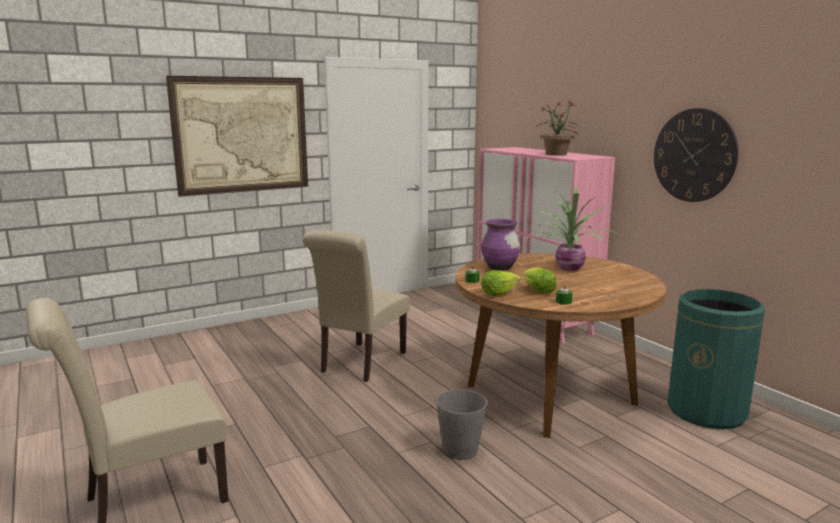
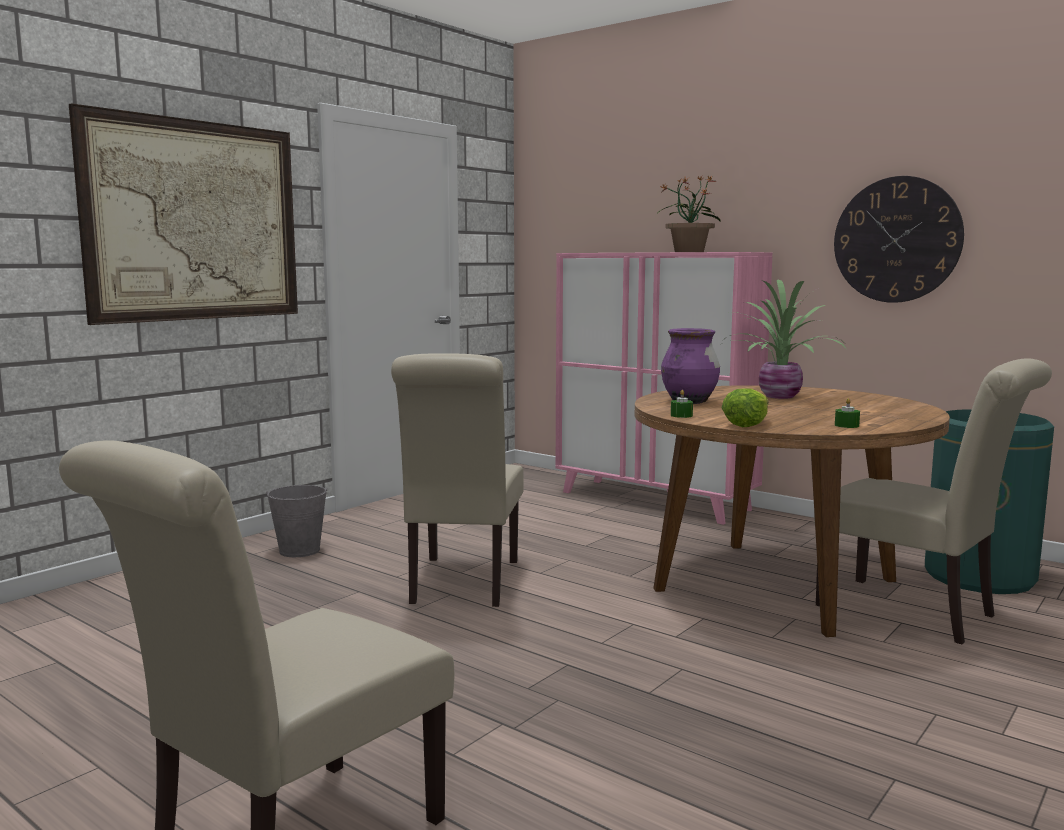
camera: 20 degrees left, 5 degrees down
(460, 449) = (734, 672): grey bucket -> grey bucket (299, 550)
(537, 290) = (789, 418): lettuce -> none
(625, 431) = (916, 612): none -> beige chair

